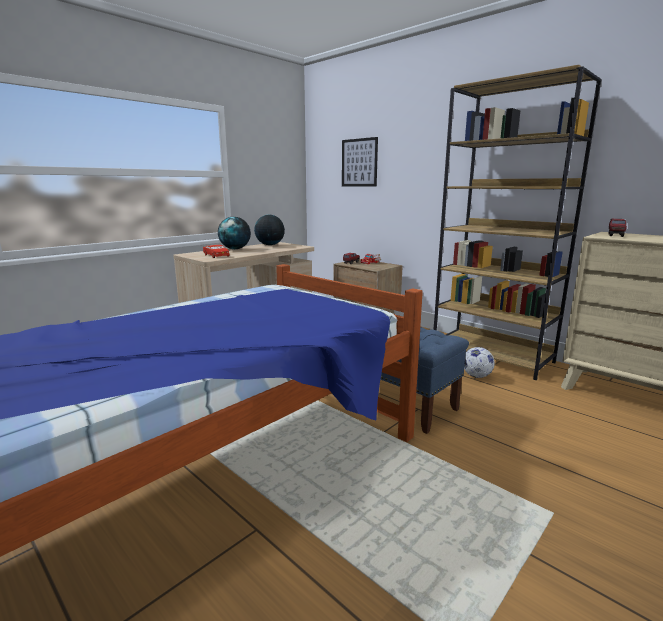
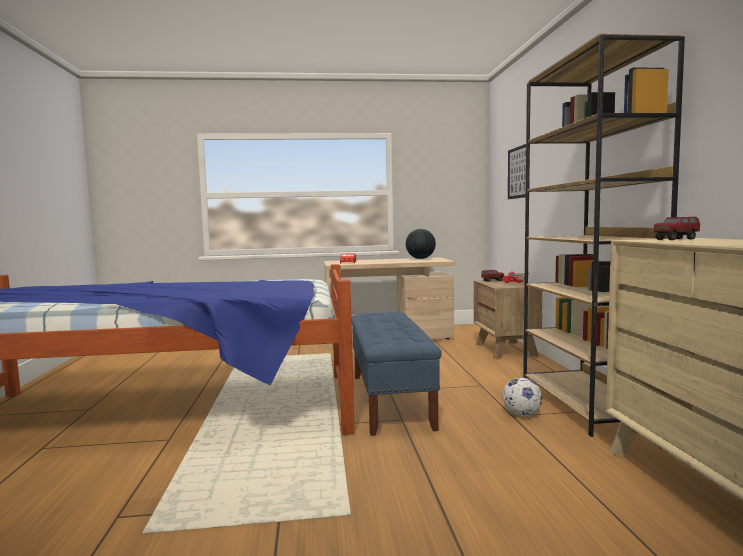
camera: 40 degrees right, 10 degrees down
(235, 249) = (380, 260): globe -> none

